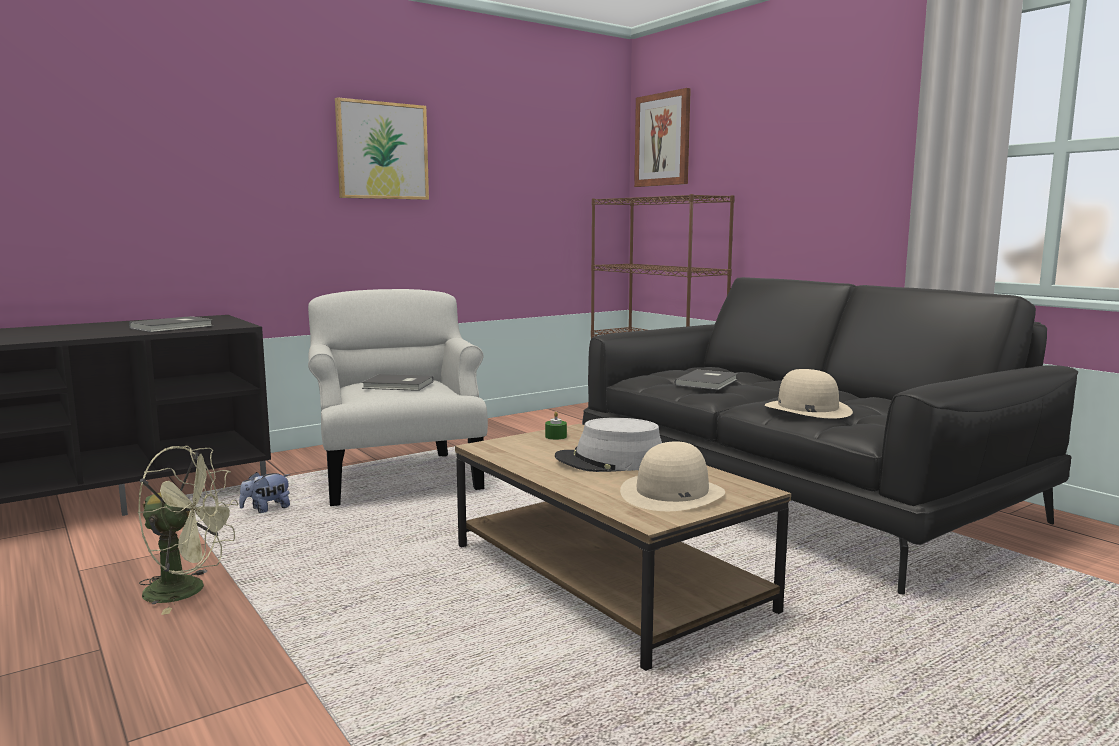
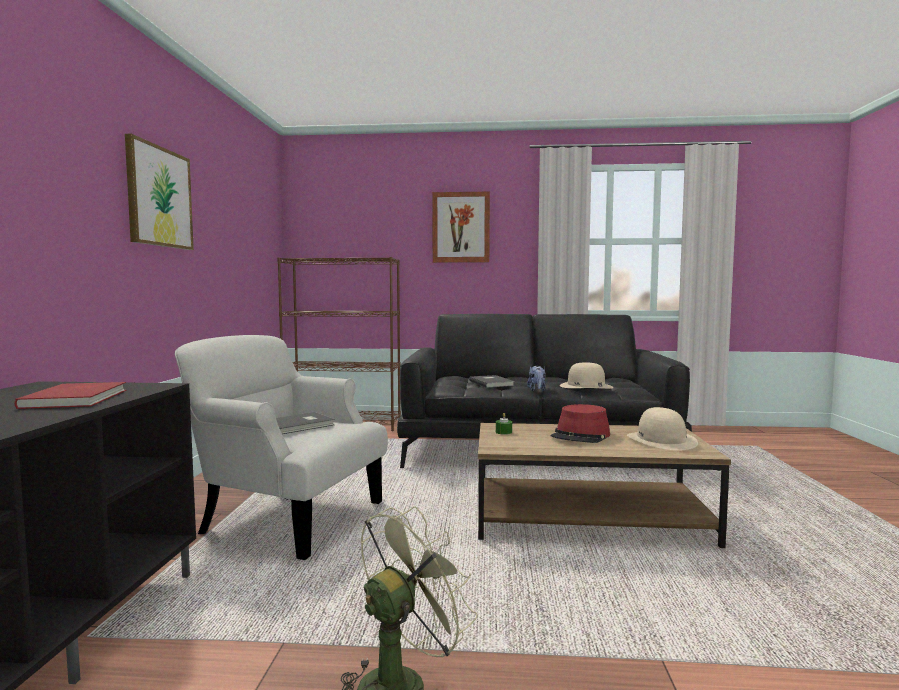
camera: 50 degrees left, 5 degrees down
(173, 327) = (79, 398): grey book -> red book
(266, 509) = (249, 590): plush toy -> plush toy (537, 390)
(610, 461) = (581, 435): grey hat -> red hat
(663, 139) = (322, 216): picture -> picture (461, 227)

